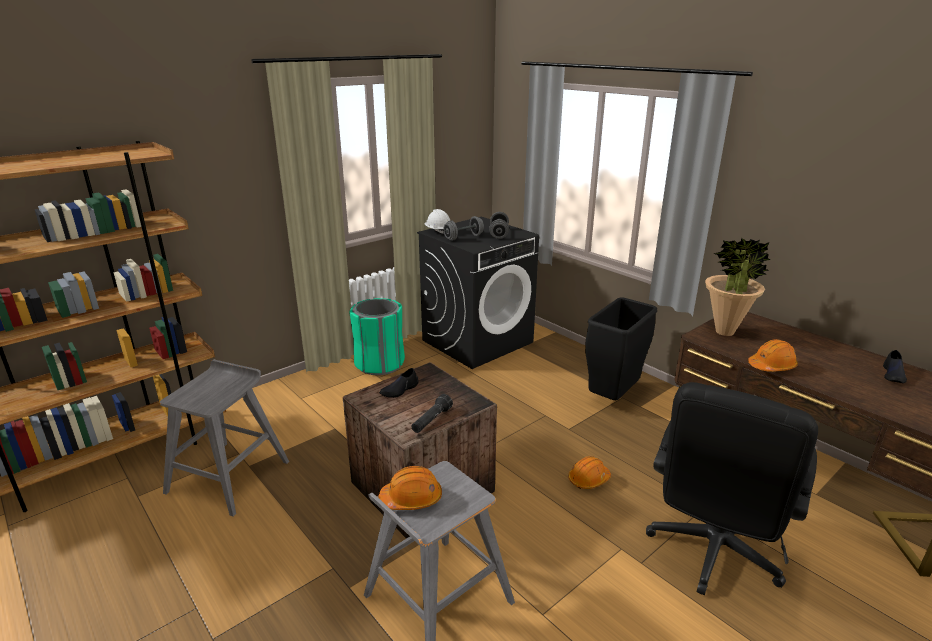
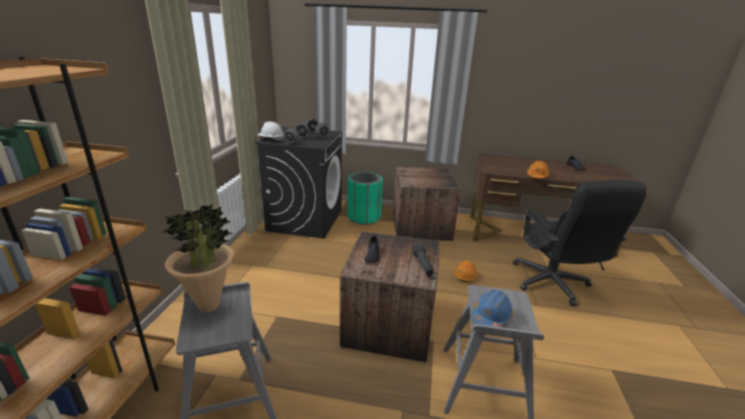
camera: 40 degrees left, 0 degrees up
(379, 364) = (253, 257): green trash can -> green trash can (364, 217)
(411, 499) = (491, 316): orange hard hat -> blue hard hat
(613, 398) = (422, 227): black trash can -> crate
(725, 332) = (495, 166): potted plant -> potted plant (209, 305)

